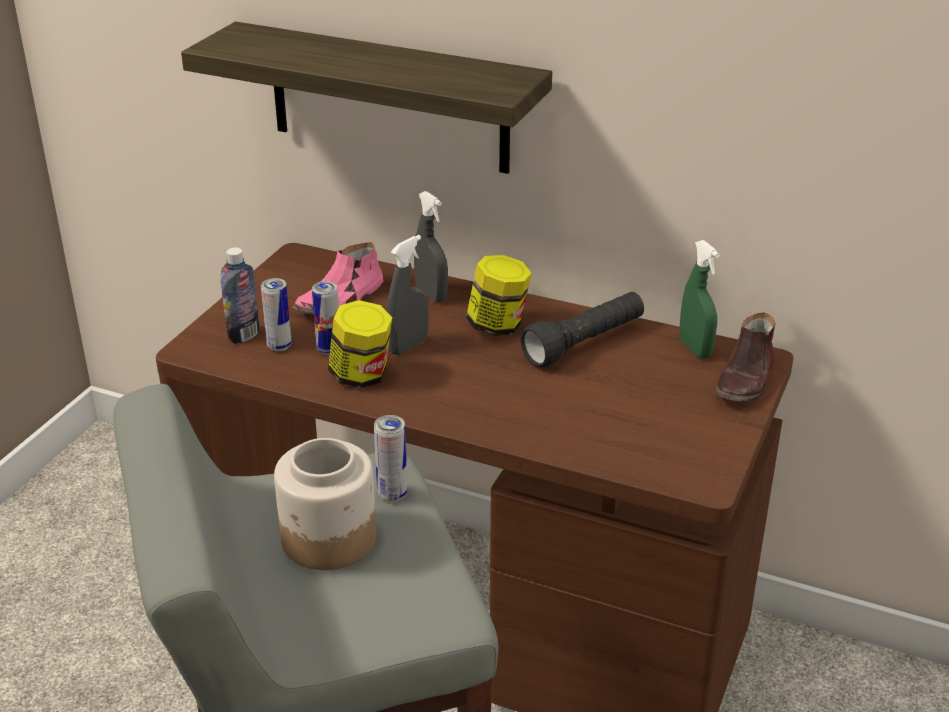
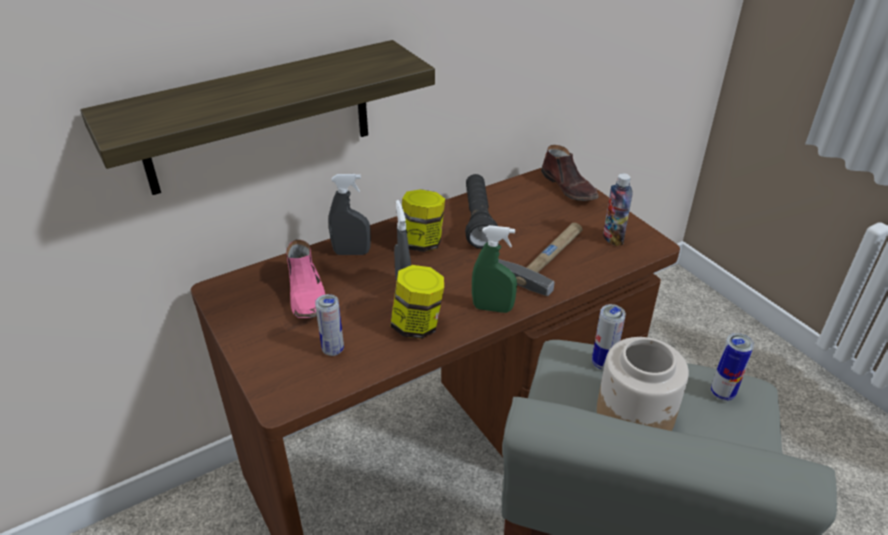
camera: 55 degrees left, 5 degrees up
(244, 335) = (295, 363): bottle -> bottle (613, 238)
(329, 349) = (366, 327): can -> can (722, 393)
(574, 412) = (546, 257): none -> hammer
(695, 349) = (524, 188): green spray bottle -> green spray bottle (492, 308)

